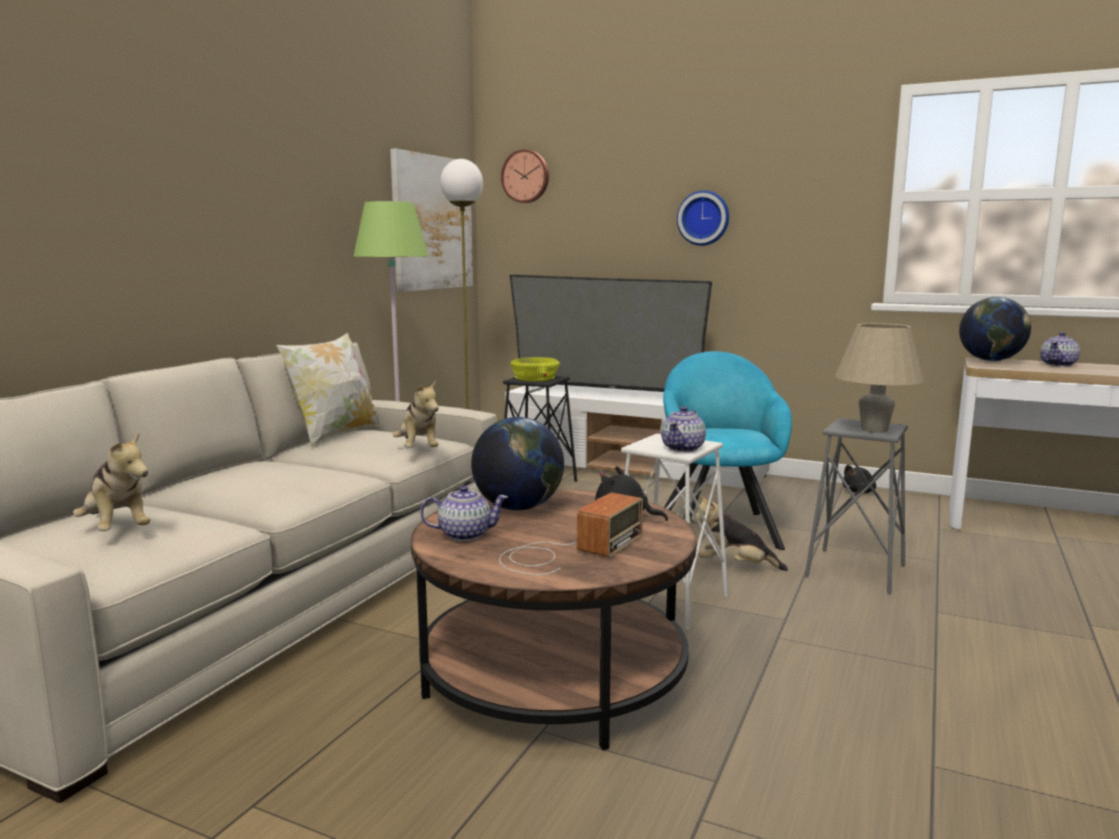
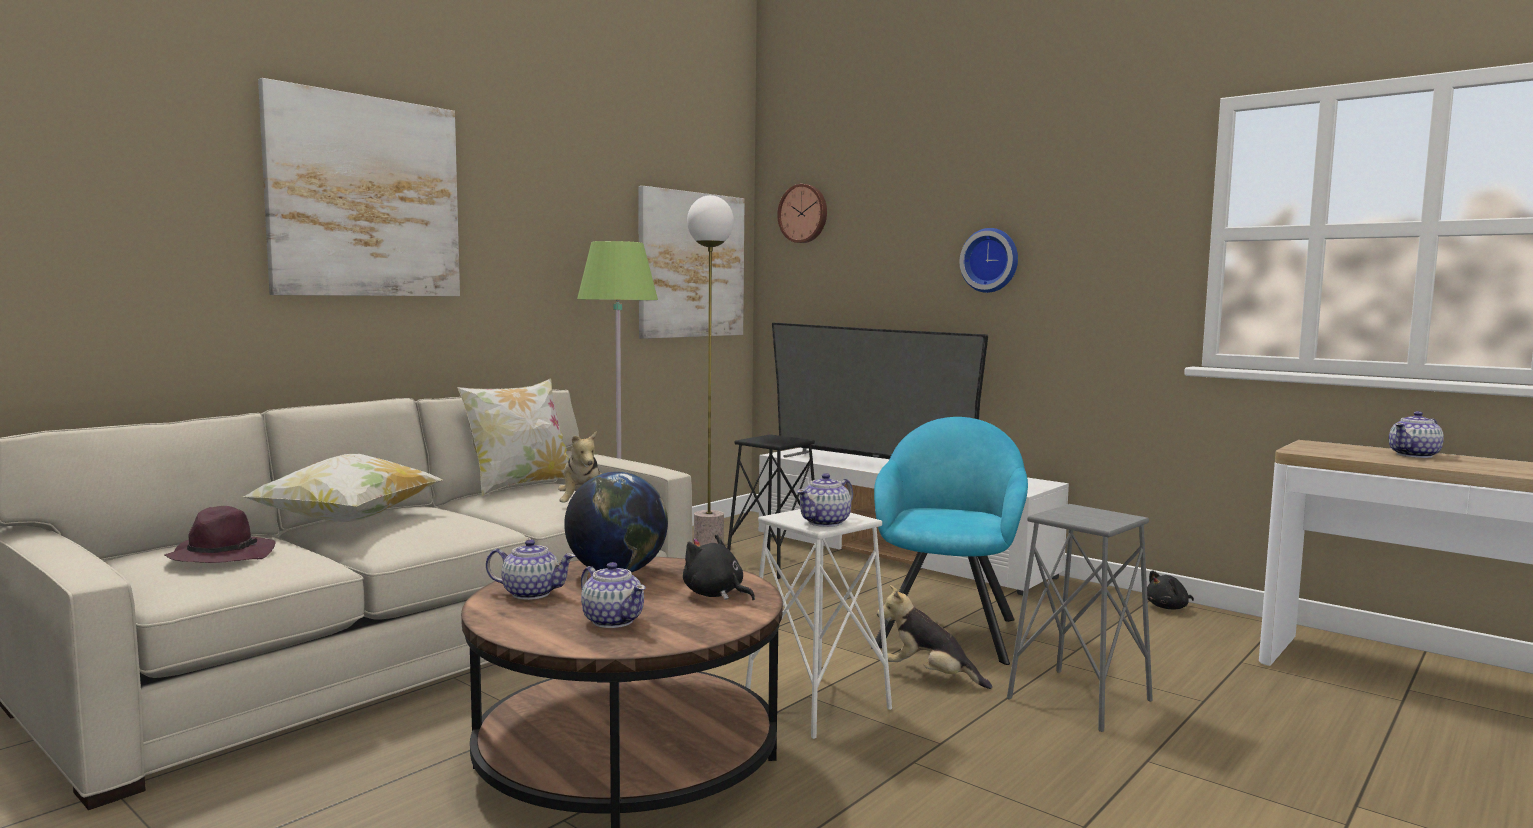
camera: 15 degrees right, 5 degrees down
(117, 529) = (221, 556): plush toy -> purple hat
(165, 156) = (365, 197): none -> picture
(207, 482) = (348, 521): none -> pillow
(535, 378) = (772, 440): yellow bowl -> none
(567, 551) = (613, 620): radio -> teapot
(874, 430) = (1093, 520): beige table lamp -> none
(991, 361) = (1324, 445): globe -> none

